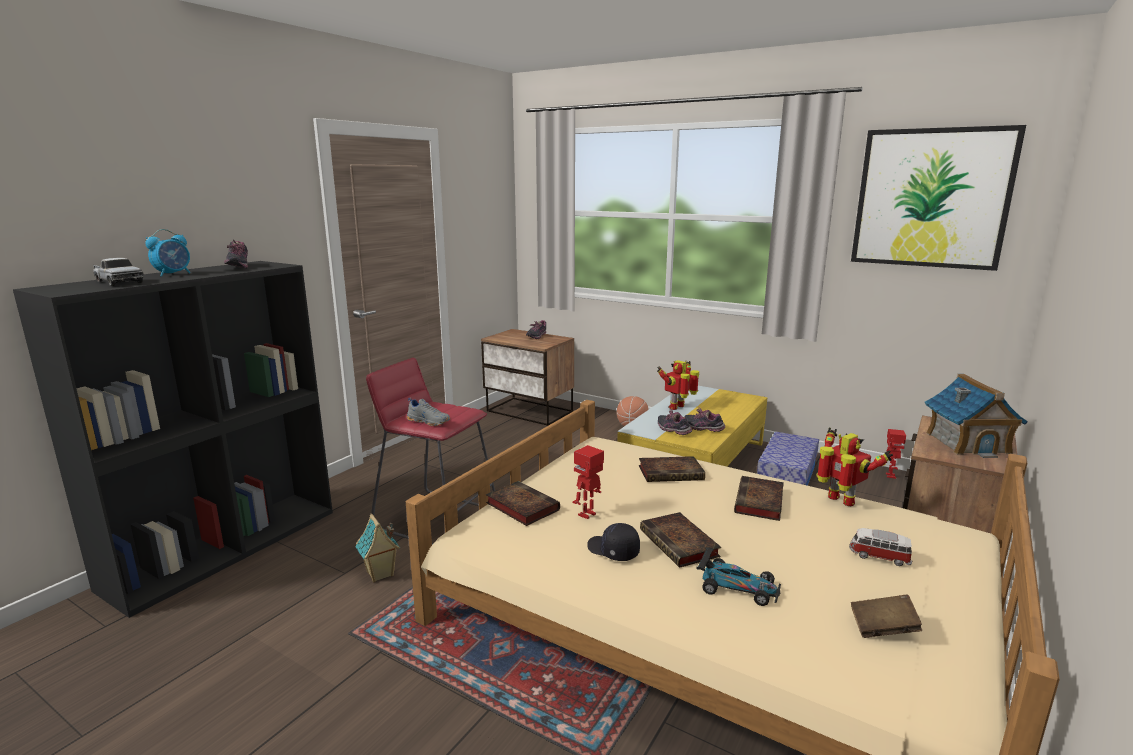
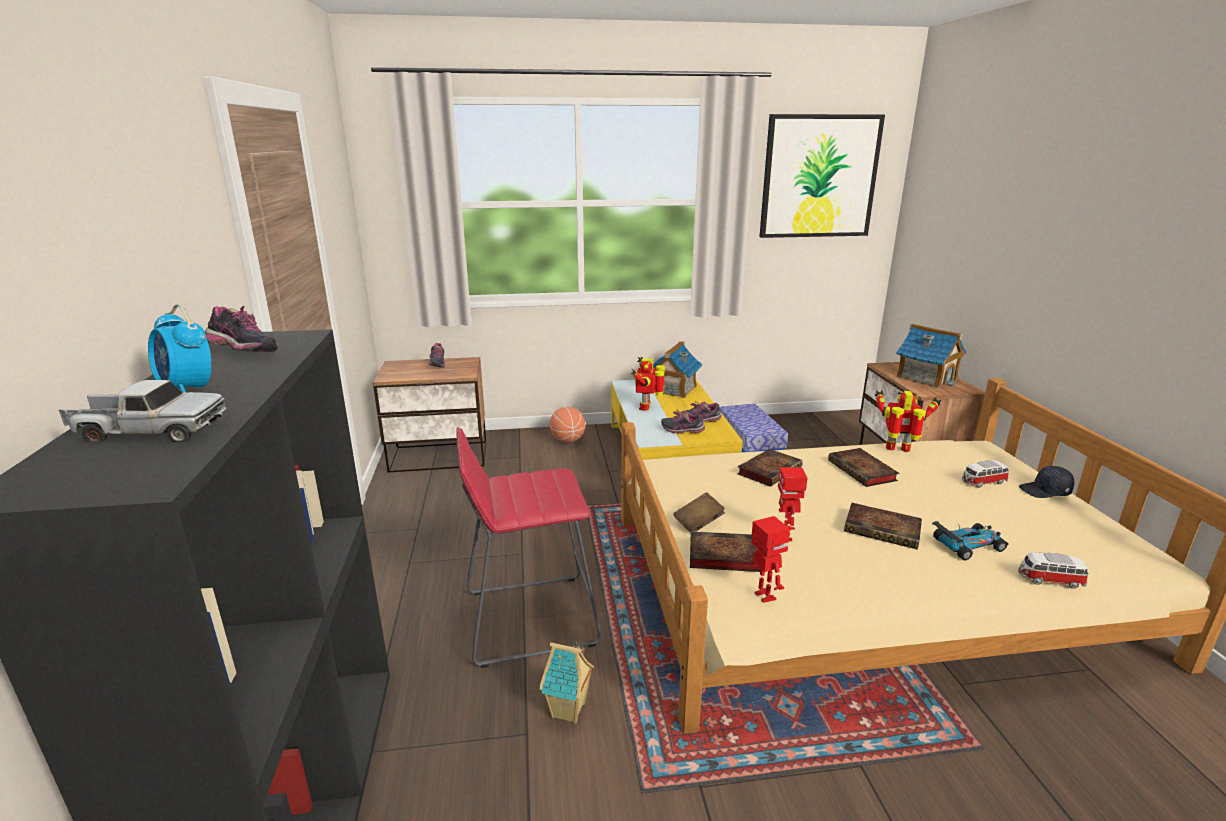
camera: 40 degrees left, 5 degrees up
(173, 274) = (188, 390): alarm clock -> alarm clock turned 135 degrees clockwise
(429, 421) = (546, 502): grey shoe -> none
(613, 551) = (858, 559): black cap -> black cap (1045, 491)
(726, 401) = (672, 389): none -> toy house
(762, 645) = (1049, 580): none -> toy car
(883, 628) = (1066, 532): brown book -> brown book (698, 522)
(890, 476) = (803, 419): toy robot -> toy robot (764, 596)

